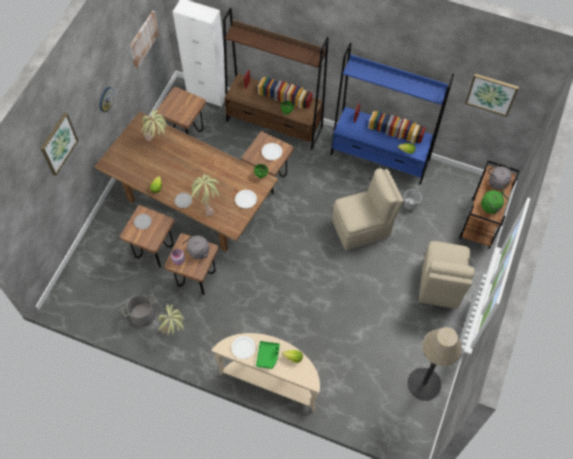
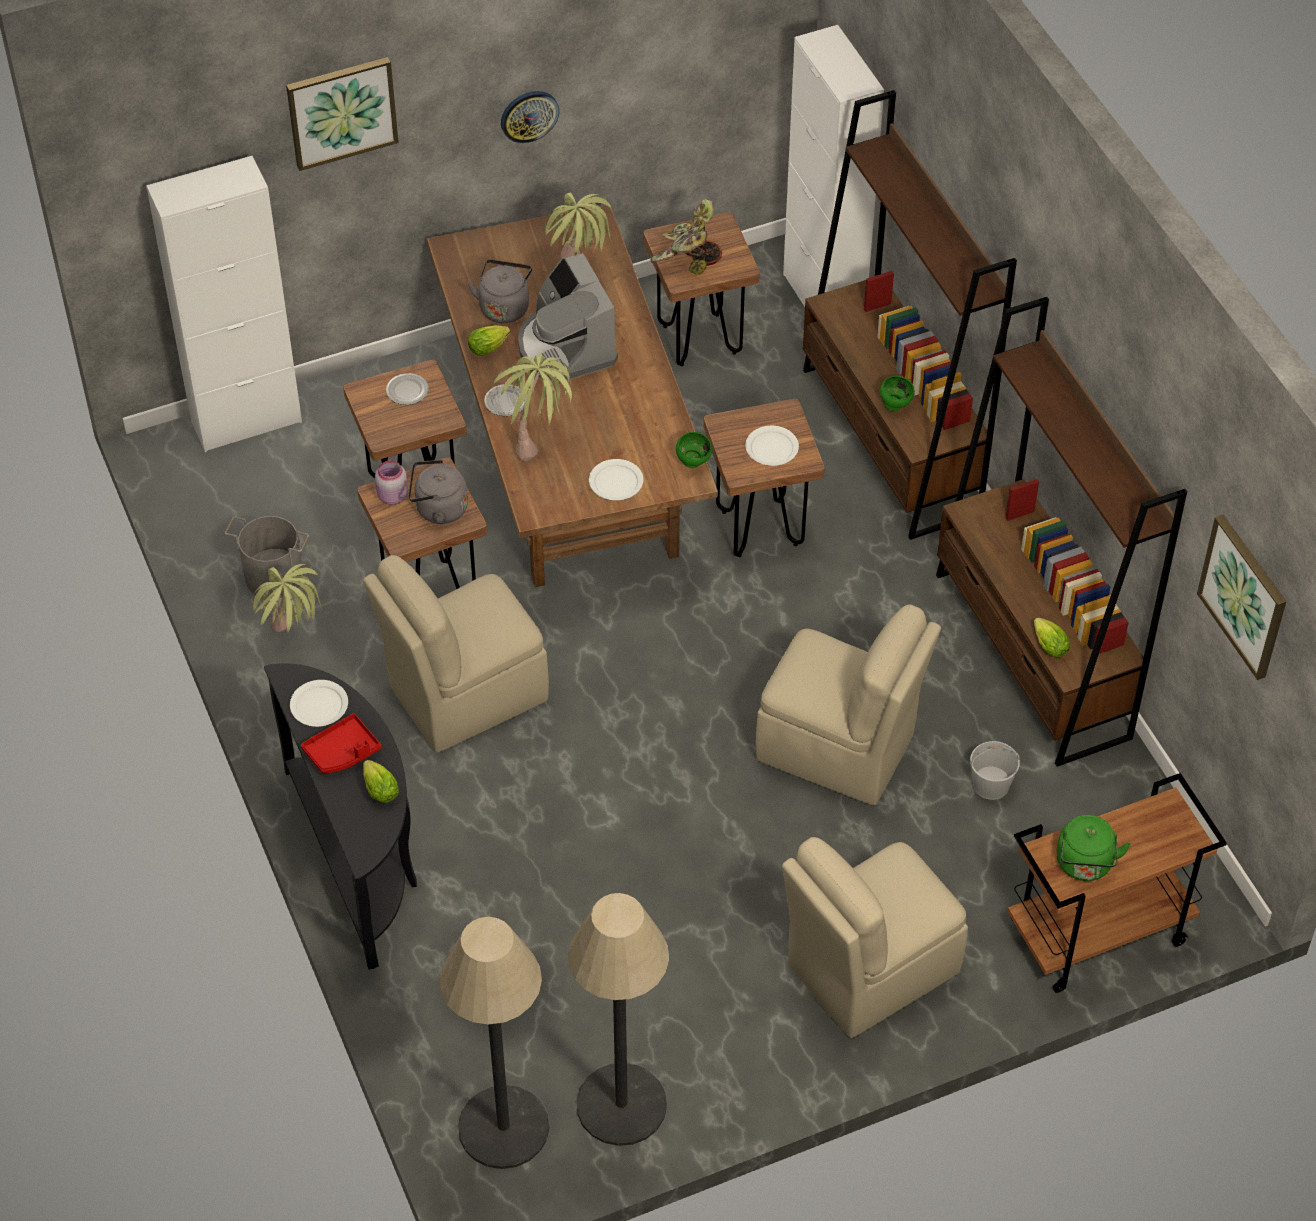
camera: 45 degrees right, 10 degrees down
(75, 273) = (246, 421): none -> white cabinet
(143, 39) = (710, 62): picture -> none
(178, 112) = (685, 259): none -> potted plant
(181, 168) = (565, 348): none -> coffee machine
(244, 302) = (464, 695): none -> beige chair
(268, 356) = (342, 752): green tray -> red tray
(271, 380) = (359, 857): beige console table -> black console table
(380, 158) = (1032, 656): blue bookcase -> brown bookcase
(402, 421) = (503, 1127): none -> floor lamp
(496, 181) = (1156, 830): grey kettle -> grey kettle (504, 307)

